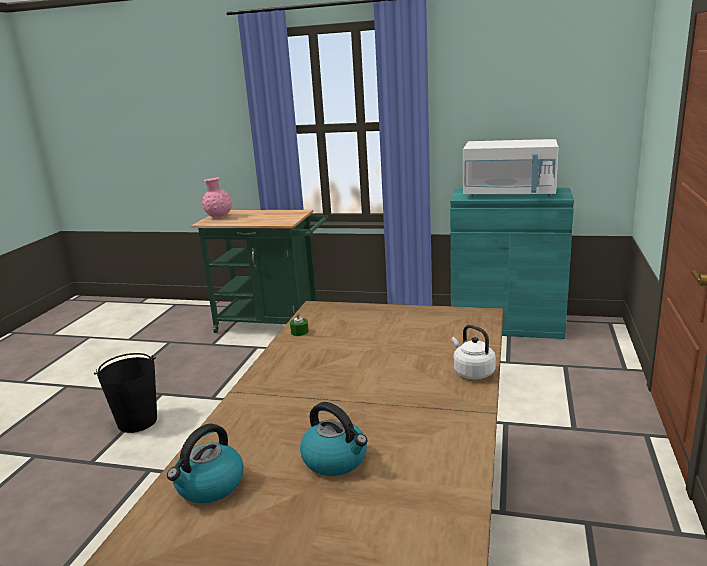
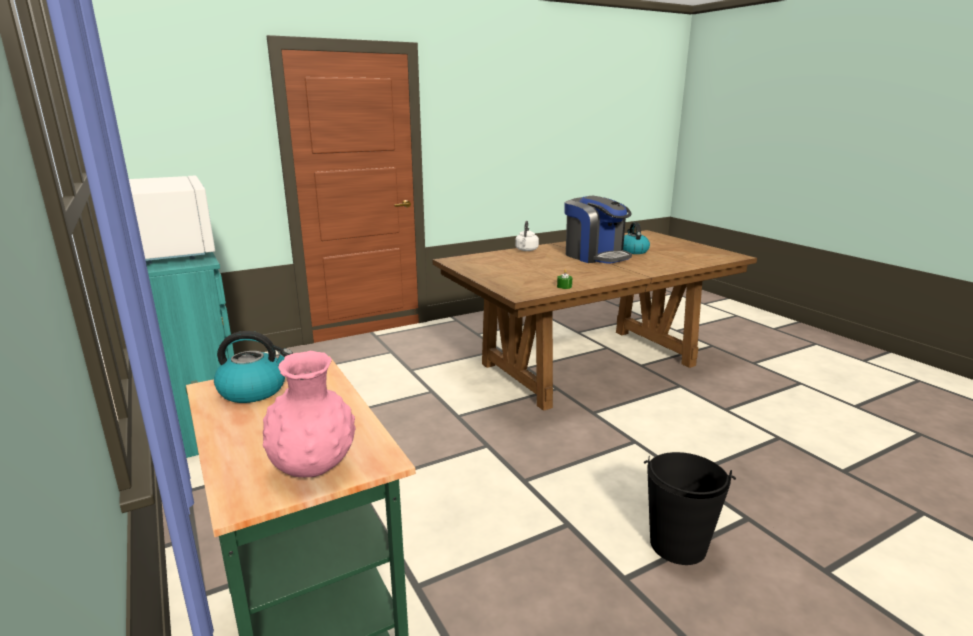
camera: 135 degrees left, 0 degrees up
(209, 486) = (691, 259): kettle -> kettle (254, 390)
(363, 407) = (595, 256): none -> coffee machine

